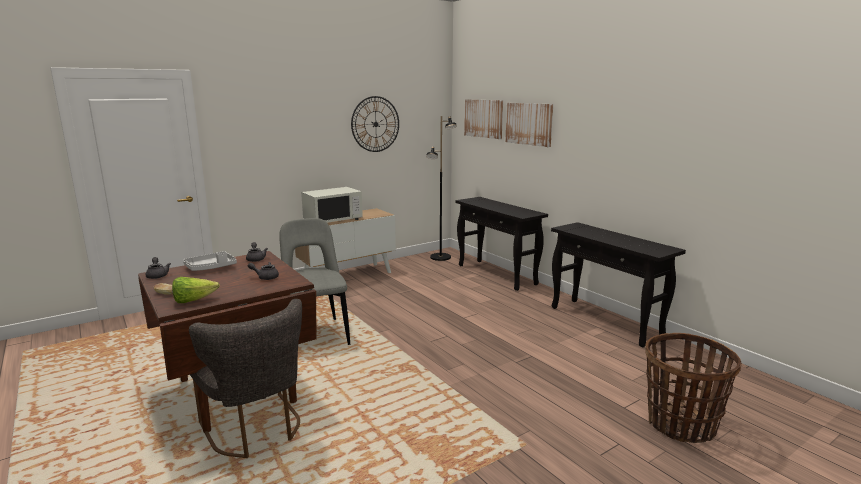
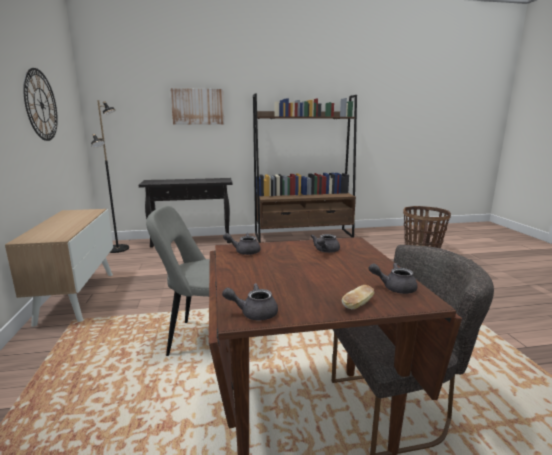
camera: 65 degrees left, 0 degrees up
(193, 300) = (394, 288): lettuce -> grey teapot
(211, 267) = (254, 275): grey tray -> none
(333, 220) = (63, 228): white microwave -> none
(484, 118) = (136, 104): picture -> none
(606, 322) = (304, 236): black console table -> brown bookcase

